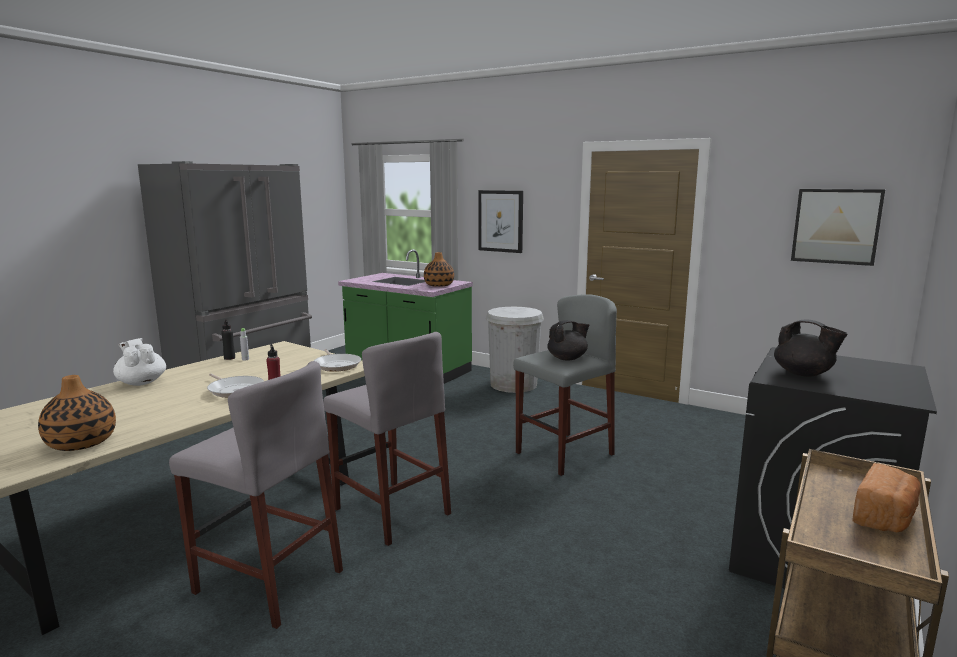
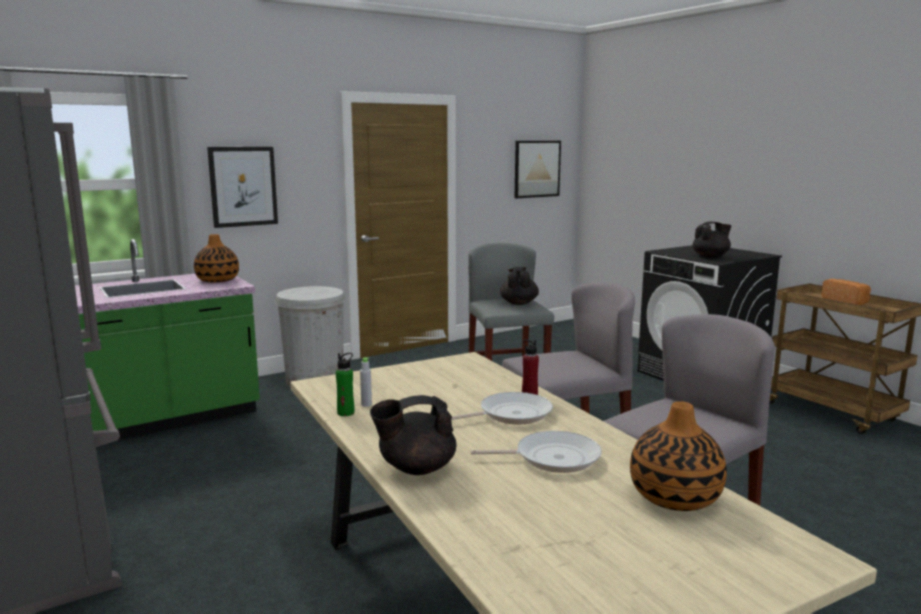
camera: 65 degrees left, 0 degrees up
(141, 382) = (416, 468): white teapot -> black teapot
(229, 358) = (346, 413): black bottle -> green bottle
(337, 365) = (457, 366): frying pan -> frying pan (552, 458)

